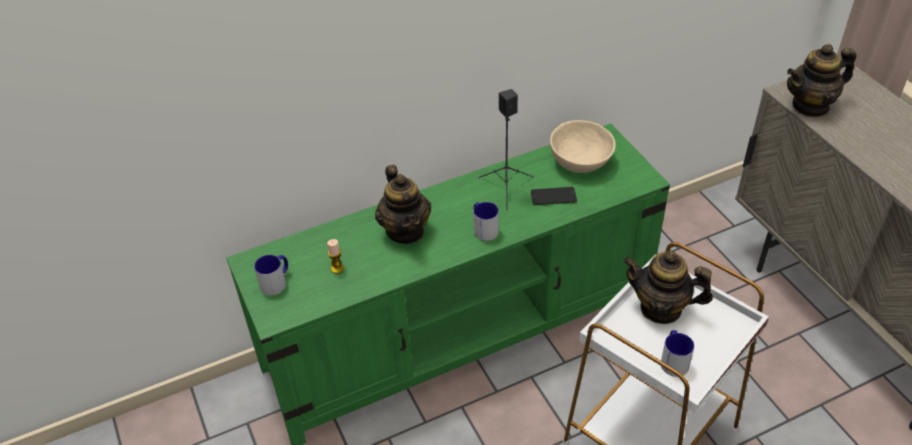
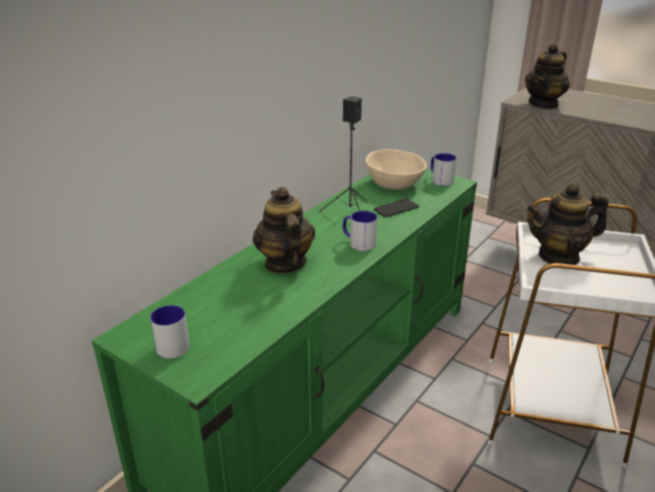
camera: 30 degrees left, 15 degrees down
(337, 268) = (238, 311): candle -> none
(405, 231) = (284, 263): teapot -> teapot turned 150 degrees counterclockwise
(673, 360) = (610, 286): mug -> mug (440, 180)

